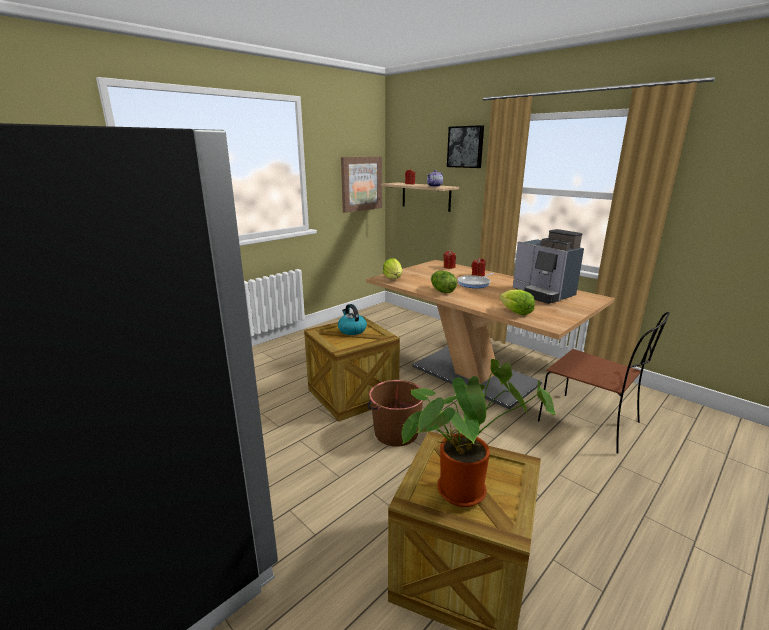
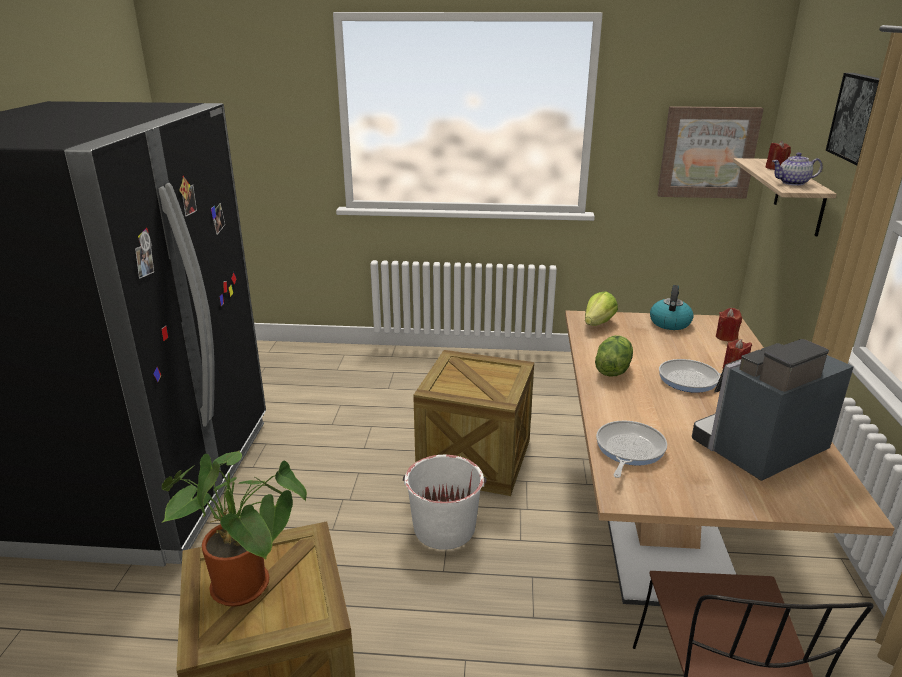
camera: 50 degrees right, 5 degrees up
(351, 330) = (486, 374): kettle -> kettle (669, 322)
(395, 432) = (444, 528): brown bucket -> white bucket
(515, 312) = (628, 450): lettuce -> frying pan
(543, 294) = (758, 449): coffee machine -> coffee machine turned 45 degrees clockwise

